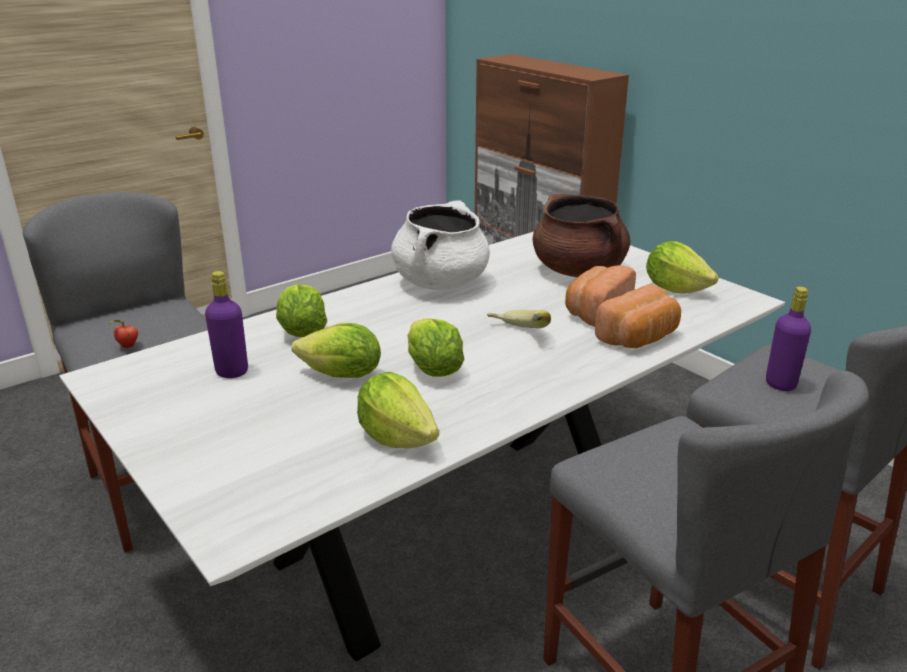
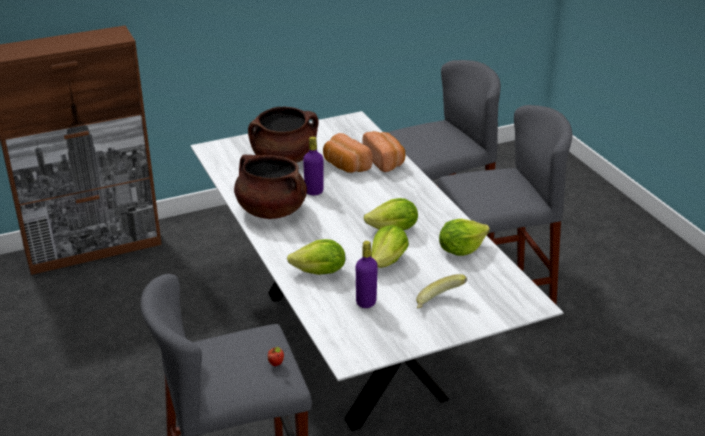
camera: 75 degrees left, 5 degrees up
(440, 282) = (271, 210): white cooking pot -> brown cooking pot
(516, 335) = (362, 196): banana -> banana (439, 304)
(675, 288) = (328, 135): lettuce -> none
(780, 384) = (430, 142): purple bottle -> purple bottle (314, 191)

